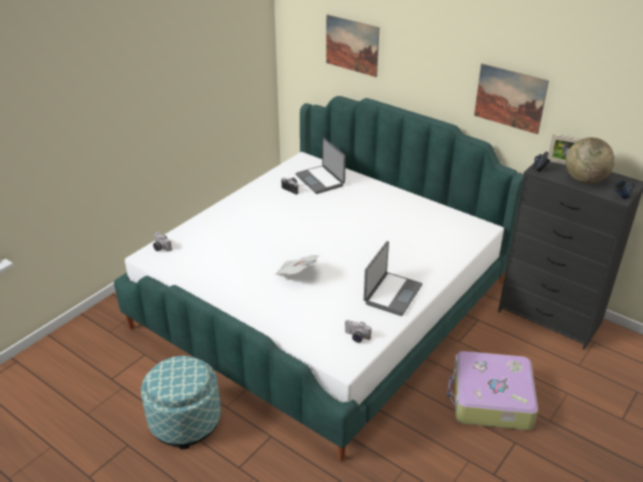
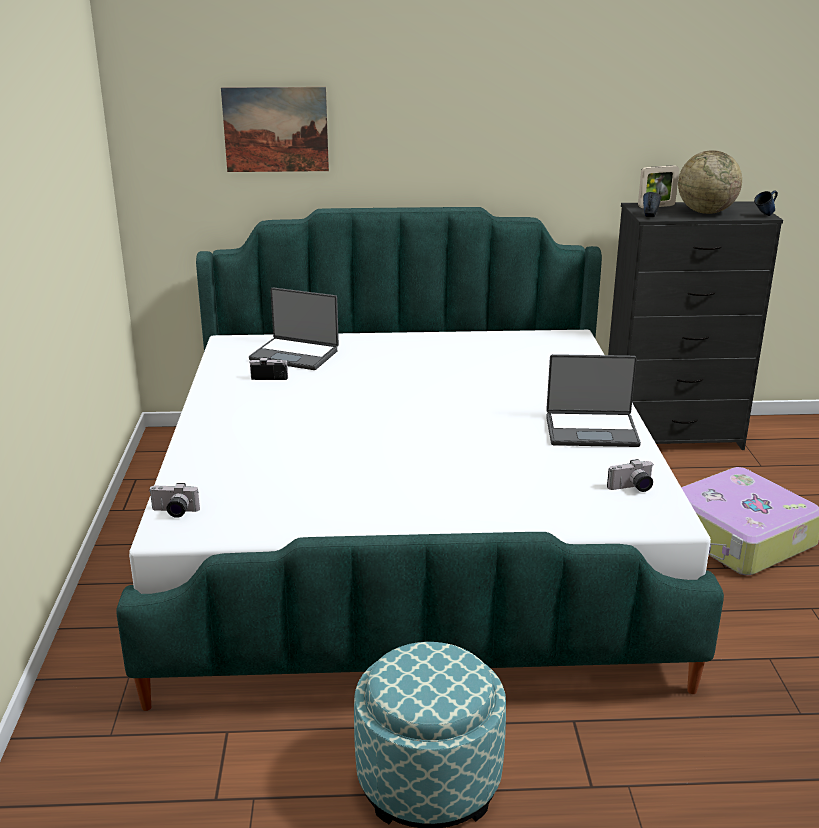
camera: 40 degrees left, 10 degrees down
(297, 274) = (442, 458): newspaper -> none
(392, 294) = (591, 430): laptop -> laptop turned 105 degrees clockwise
(510, 98) = (555, 143): picture -> none

